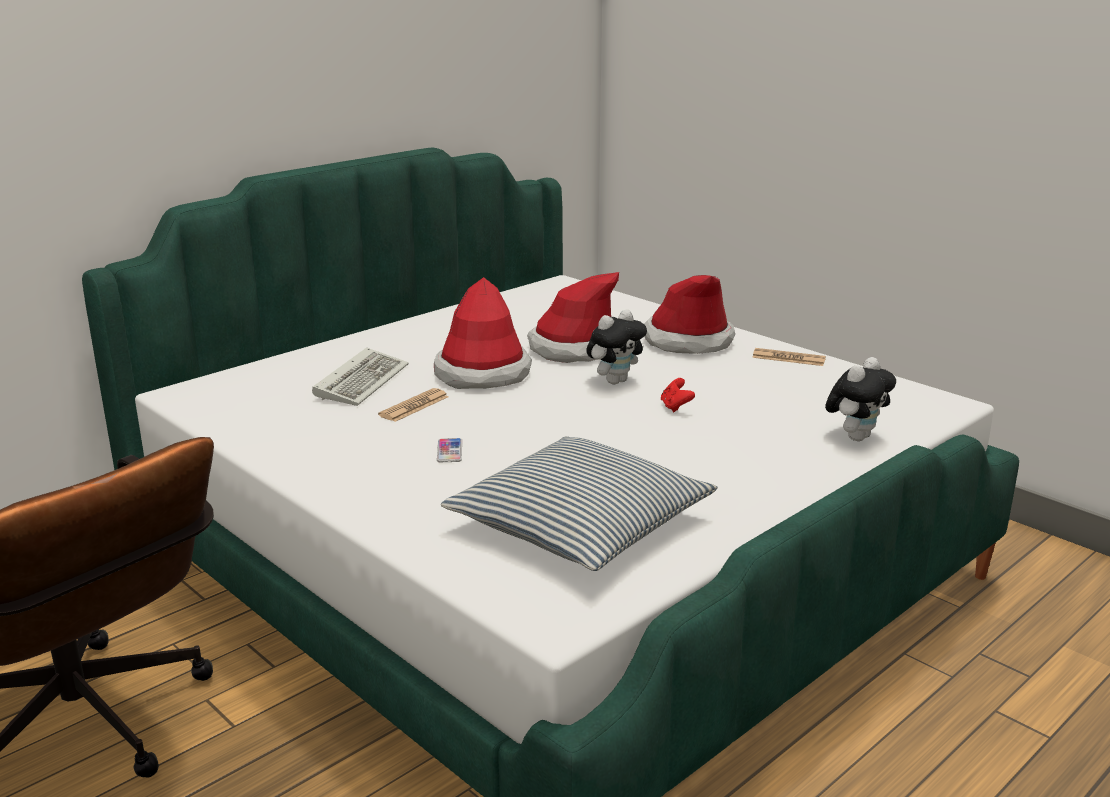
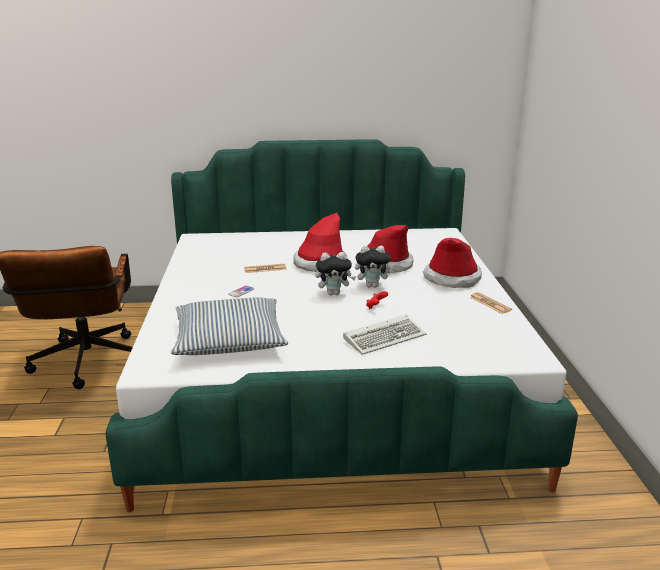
camera: 40 degrees right, 0 degrees up
(362, 381) = (266, 252): keyboard -> keyboard (385, 337)
(855, 436) = (438, 354): plush toy -> plush toy (334, 293)

